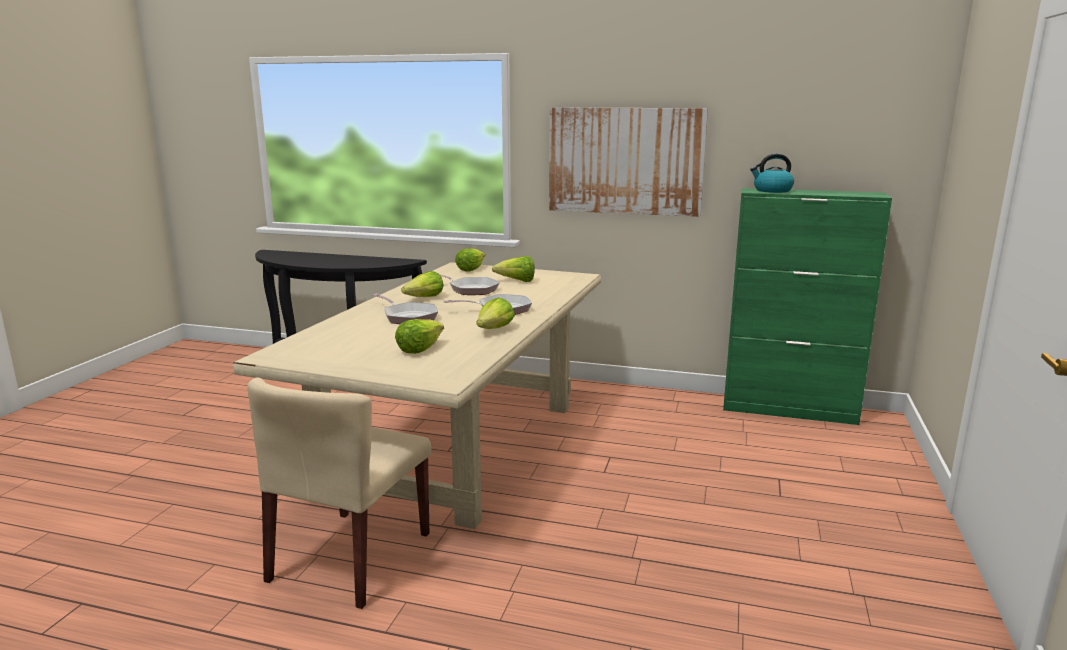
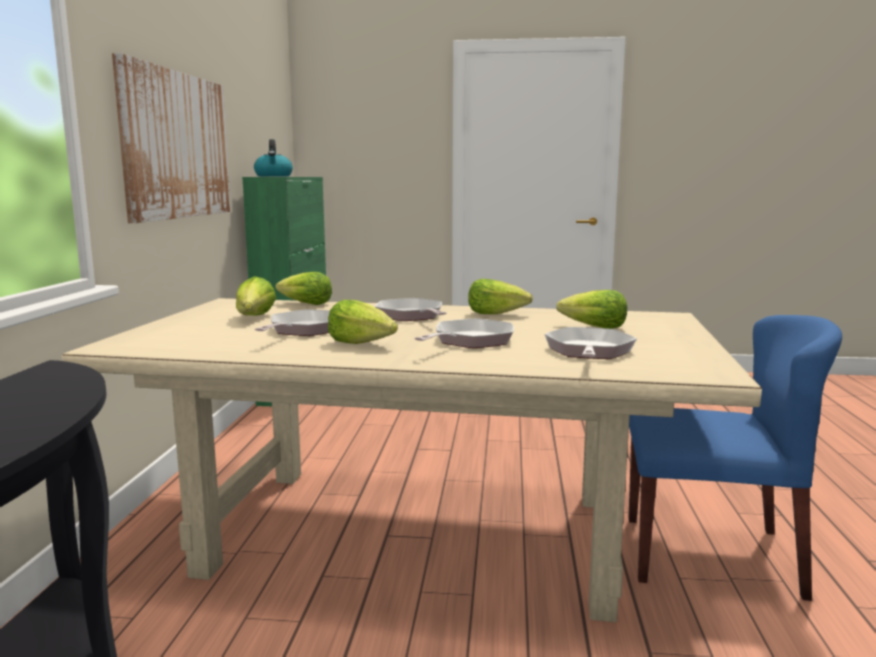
camera: 100 degrees left, 5 degrees down
(350, 557) = (712, 555): beige chair -> blue chair
(351, 338) = (589, 352): none -> frying pan
(470, 269) = (150, 339): lettuce -> lettuce (305, 304)

